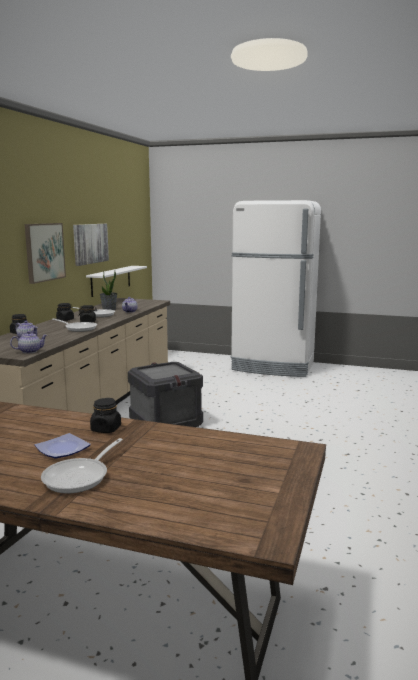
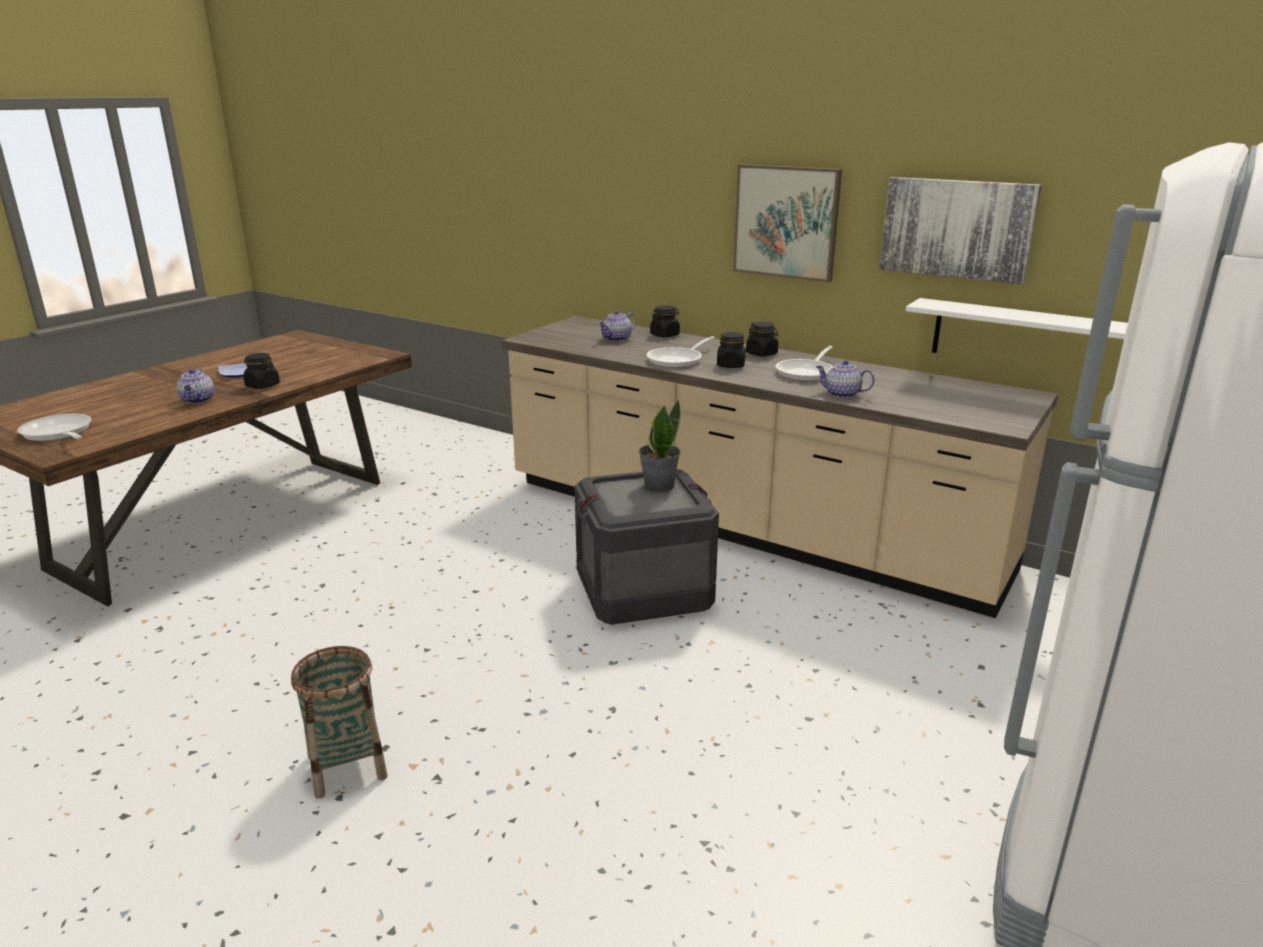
camera: 105 degrees right, 10 degrees up
(30, 351) = (541, 341): teapot -> teapot (198, 400)
(80, 477) = (176, 377): frying pan -> frying pan (58, 434)
(109, 309) = (868, 380): potted plant -> potted plant (658, 485)
(333, 456) = (347, 767): none -> basket

